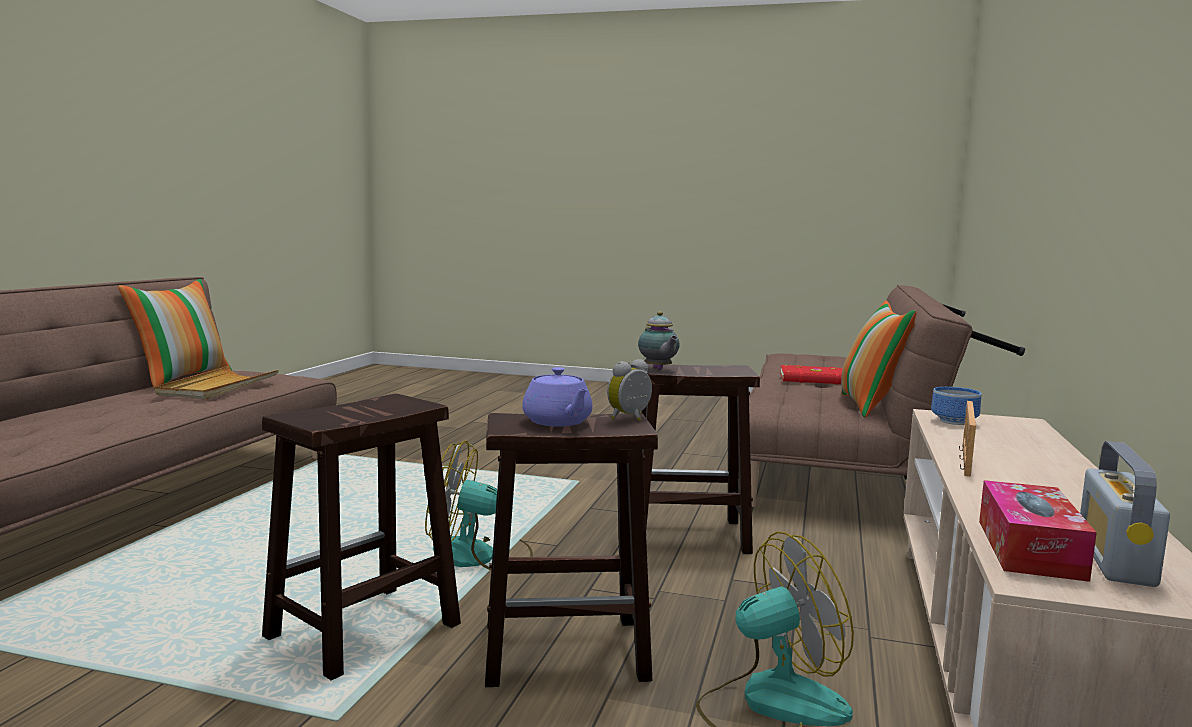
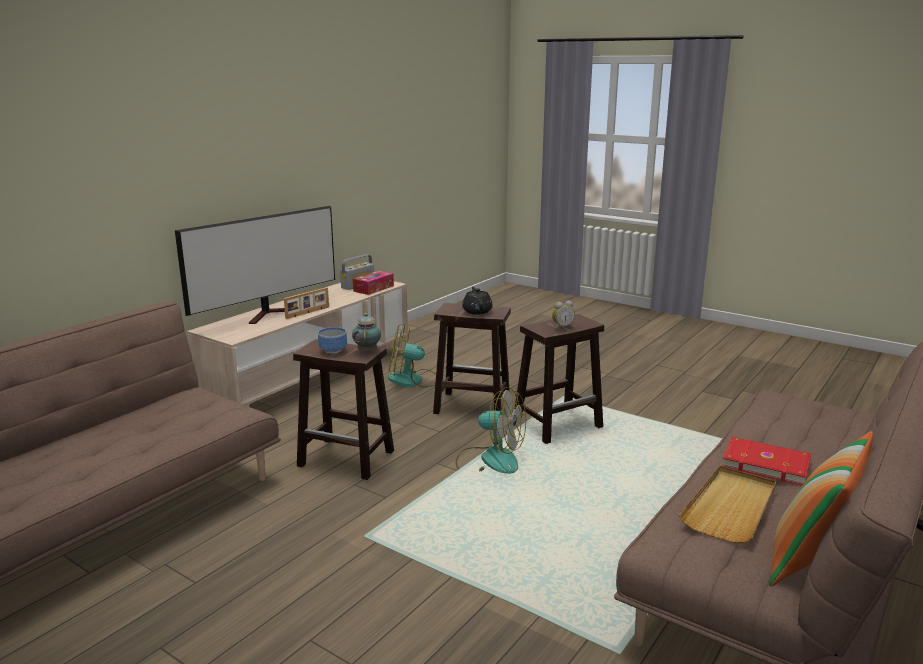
camera: 160 degrees left, 10 degrees up
(558, 422) = (477, 311): purple teapot -> black teapot
(631, 418) = (444, 310): alarm clock -> alarm clock (562, 327)
(816, 379) = (81, 456): red book -> red book (765, 463)
(871, 406) = (155, 404): pillow -> none
(955, 422) = (243, 332): bowl -> bowl (333, 350)
(1020, 452) = (272, 314): none -> television

